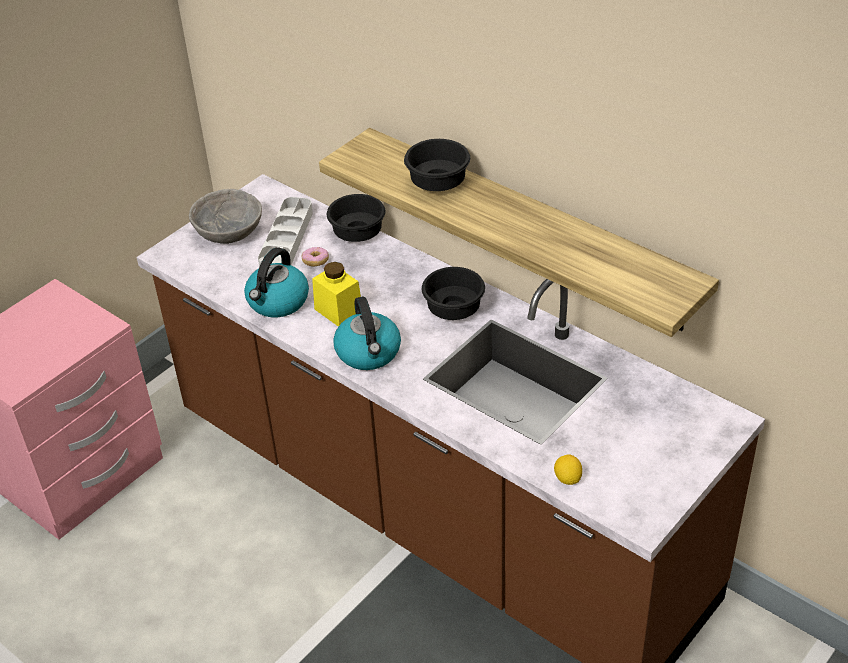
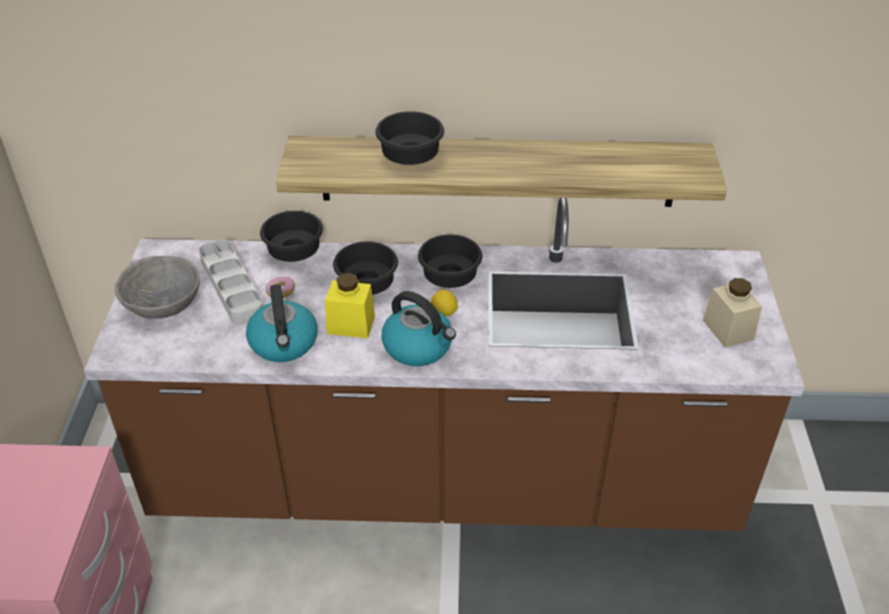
camera: 40 degrees left, 0 degrees up
(385, 284) = (367, 283): none -> black bowl
(567, 479) = (687, 364): lemon -> lemon (444, 312)
(641, 470) = (728, 330): none -> beige jar

